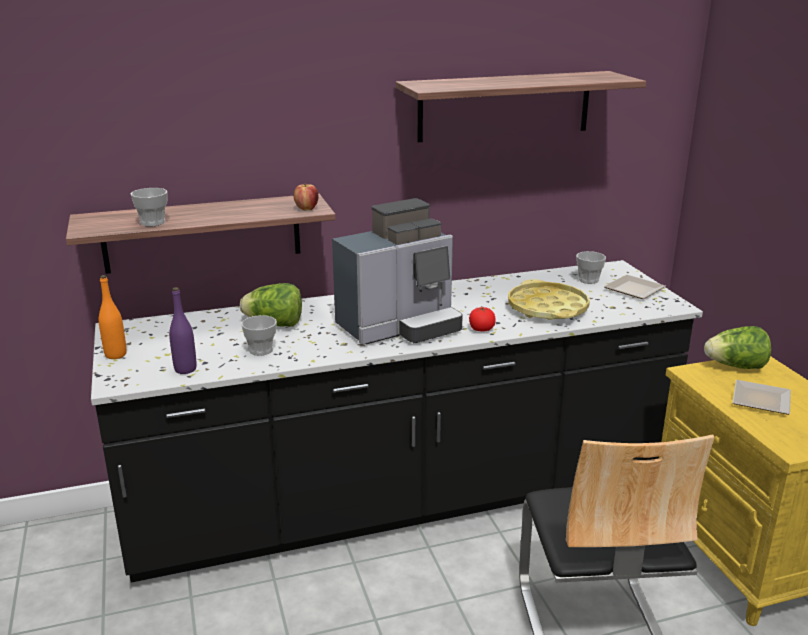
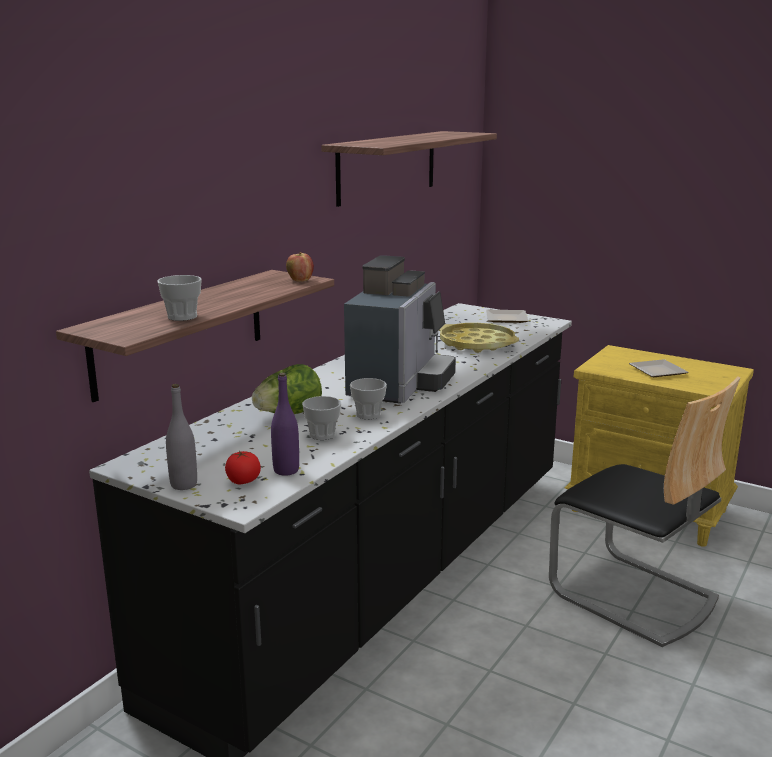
camera: 40 degrees left, 5 degrees down
(116, 355) = (184, 484): orange bottle -> grey bottle
(481, 329) = (462, 369): tomato -> tomato (243, 481)
(588, 280) = (464, 320): cup -> cup (368, 414)
(735, 366) = (610, 357): lettuce -> none

